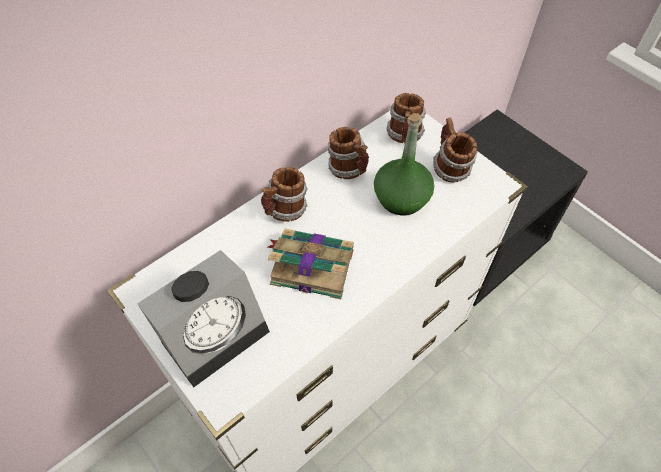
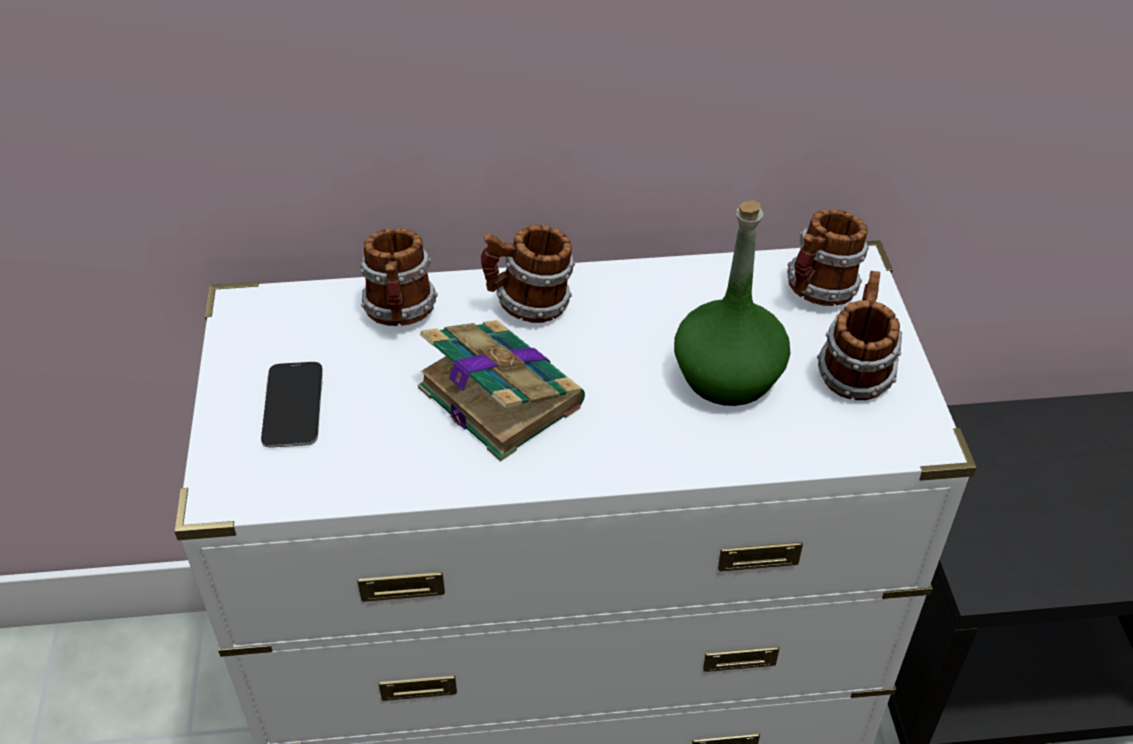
camera: 35 degrees right, 10 degrees down
(215, 331) = (293, 406): alarm clock -> phone
(349, 170) = (680, 297): mug -> mug (401, 313)

